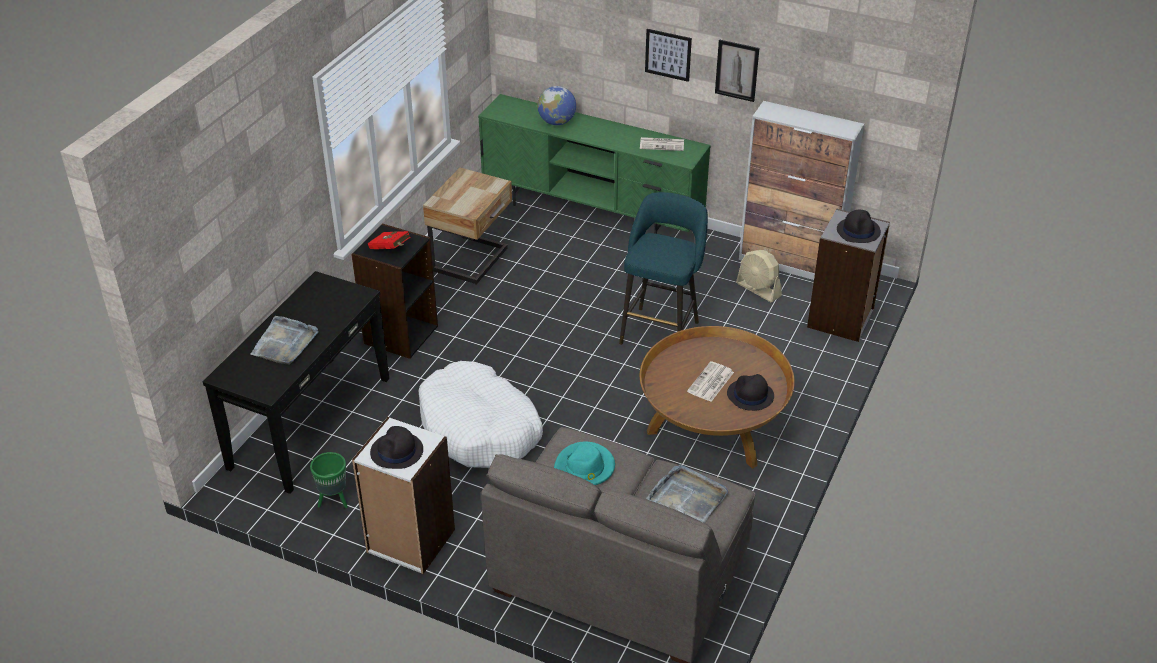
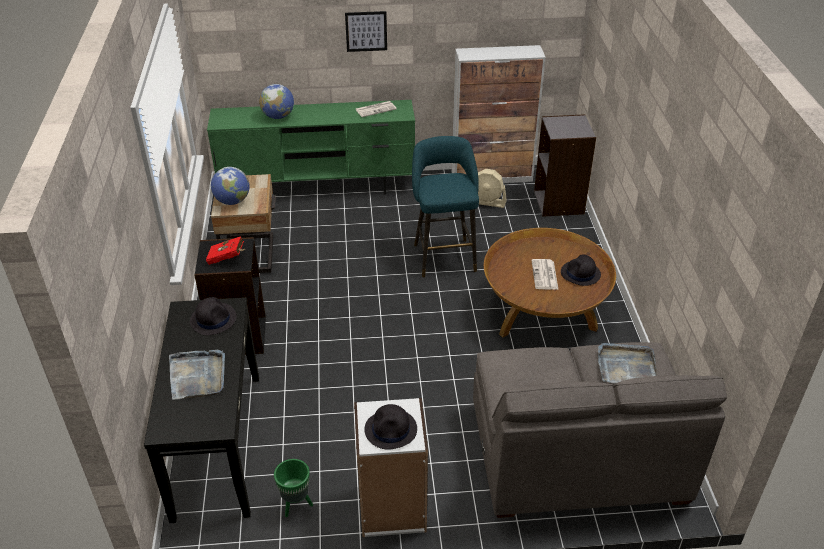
camera: 30 degrees left, 0 degrees up
(453, 197) = (232, 201): none -> globe
(479, 429) = (370, 387): white dog bed -> none
(585, 467) = (531, 377): turquoise hat -> none
(737, 70) = (428, 29): picture -> none
(858, 231) = (571, 126): black hat -> black hat (213, 319)

